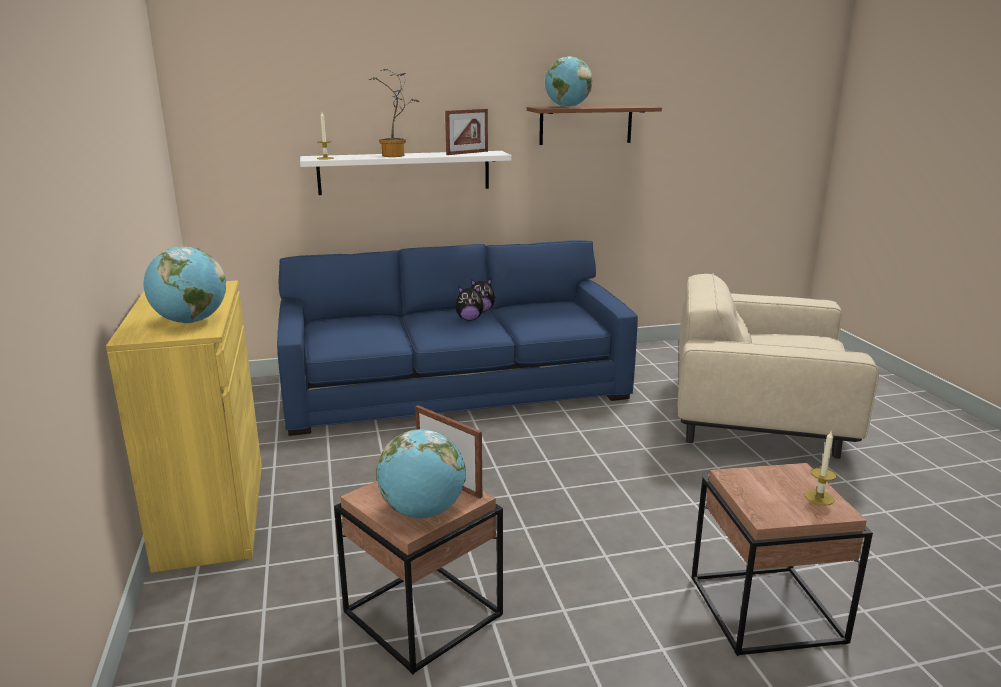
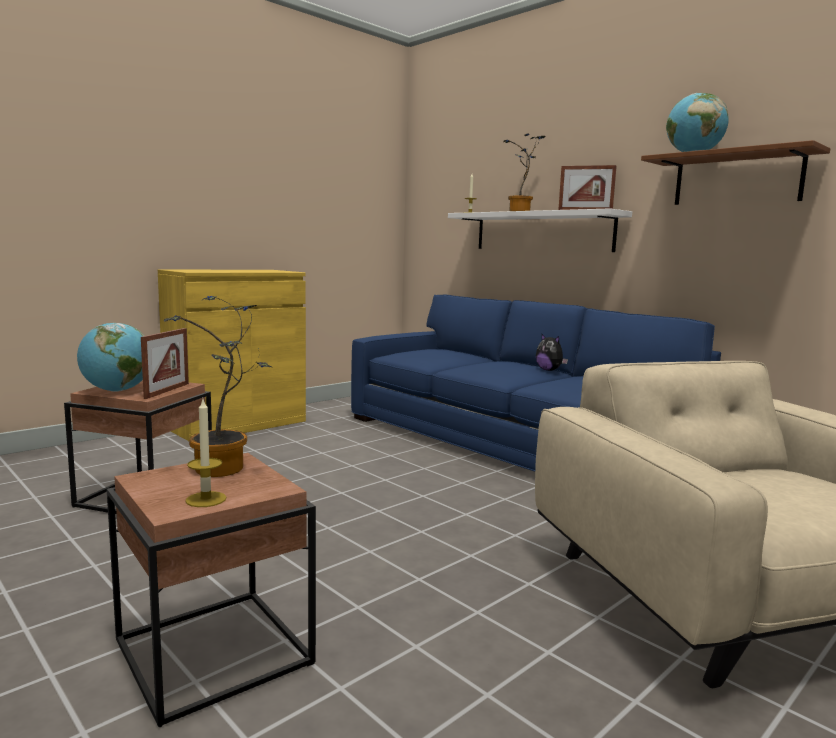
camera: 60 degrees right, 10 degrees down
(190, 322) = (208, 271): globe -> none
(469, 319) = (517, 369): plush toy -> none
(756, 484) = (224, 470): none -> potted plant

